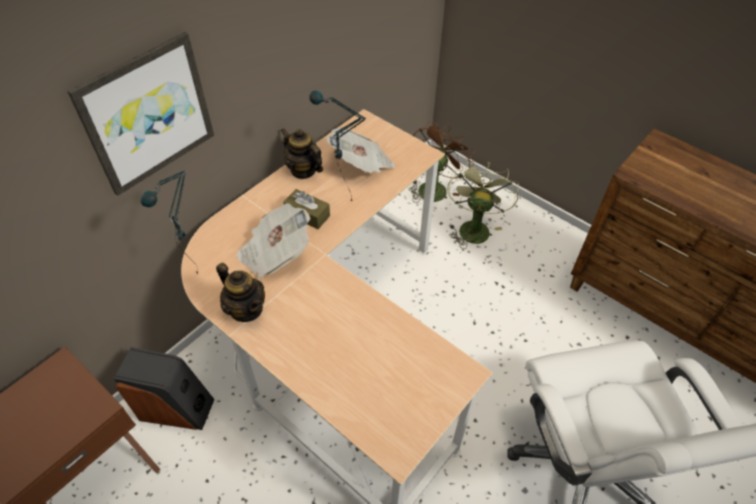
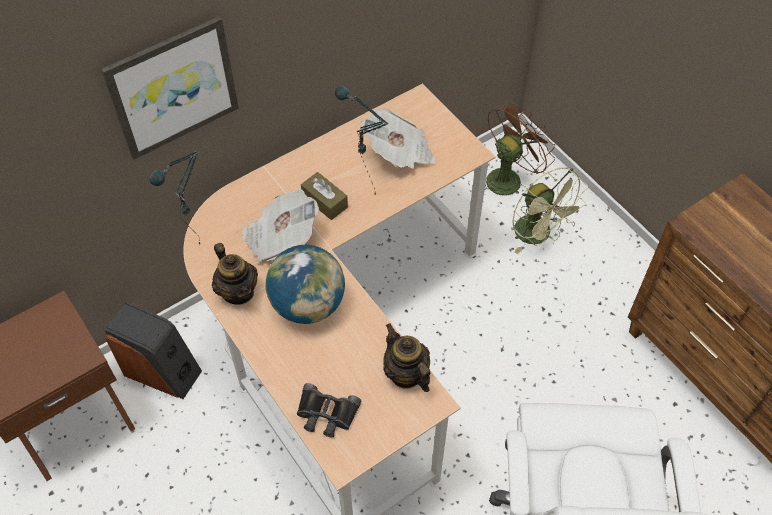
camera: 15 degrees right, 5 degrees up
(303, 170) = (334, 148): teapot -> teapot (406, 374)
(318, 307) = (308, 304): none -> globe
(366, 408) = (326, 414): none -> black binoculars
(473, 227) = (539, 235): green fan -> green fan turned 120 degrees clockwise

